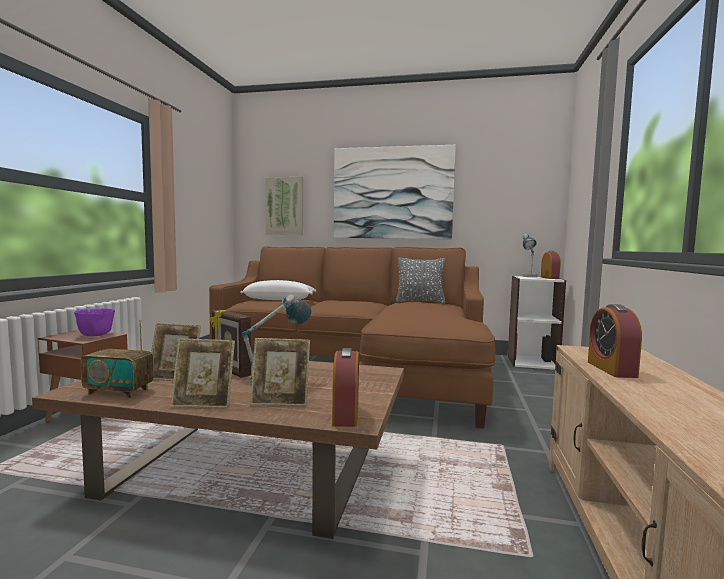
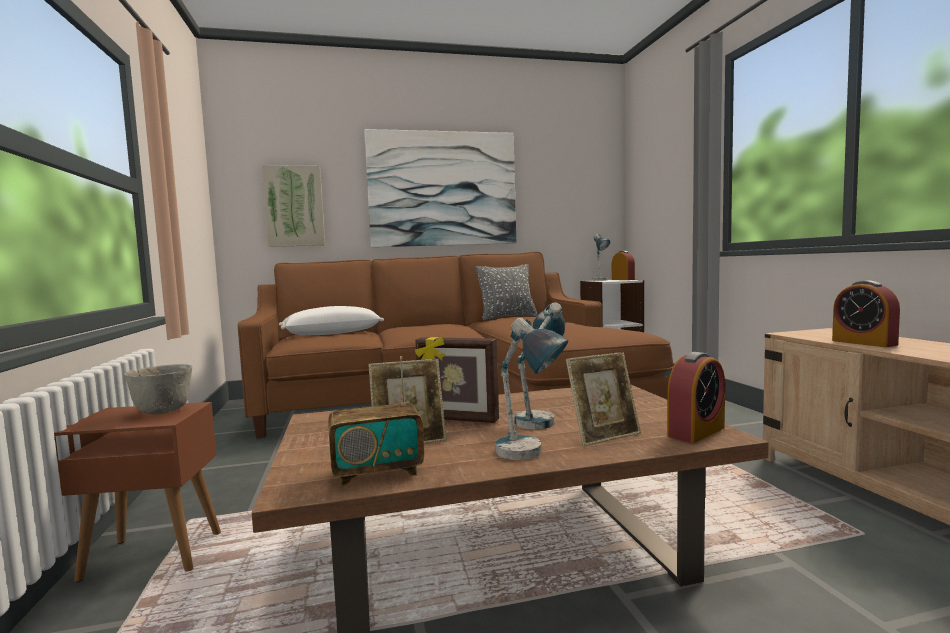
camera: 25 degrees left, 0 degrees up
(95, 335) = (162, 411): purple bowl -> grey bowl
(204, 404) = (528, 458): picture frame -> table lamp
(346, 415) = (696, 432): alarm clock -> alarm clock turned 75 degrees clockwise

